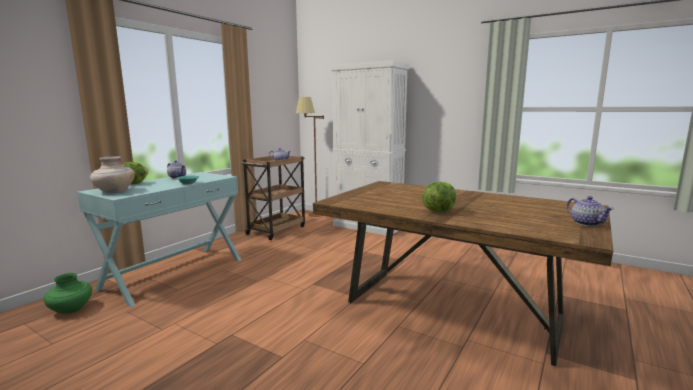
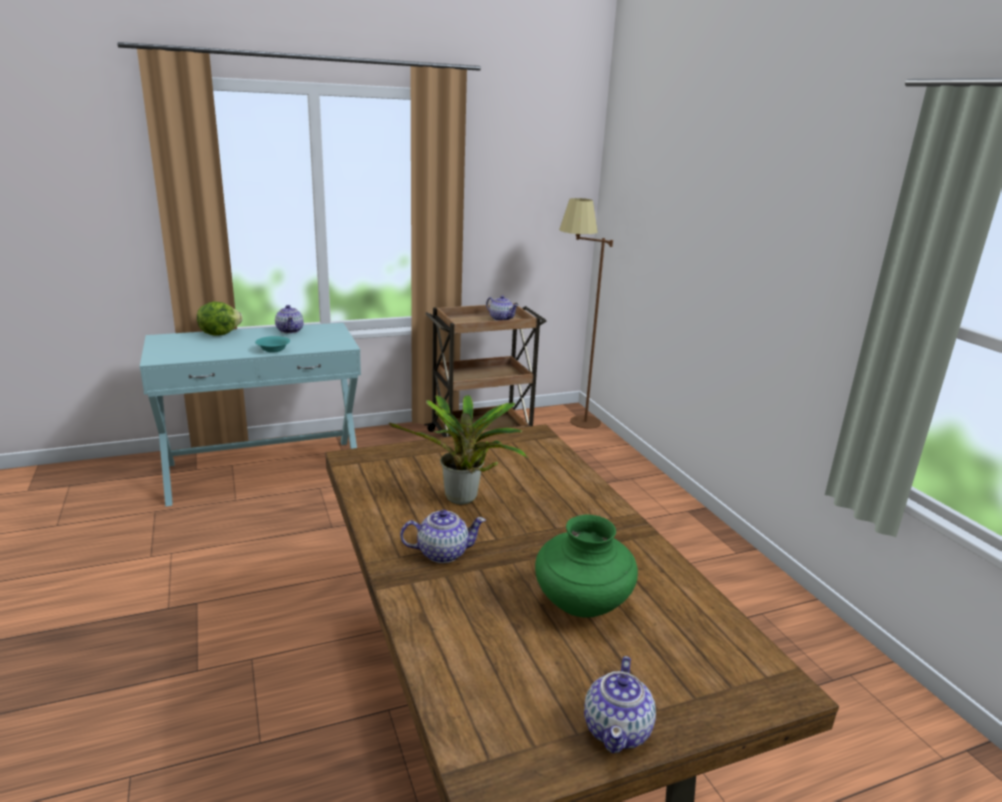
camera: 35 degrees right, 10 degrees up
(71, 310) = (118, 484): green vase -> green vase (581, 604)
(114, 192) = (171, 347): beige vase -> none
(368, 226) = (636, 481): white cabinet -> none
(407, 200) = (463, 501): none -> potted plant
(438, 211) = (442, 553): lettuce -> teapot

